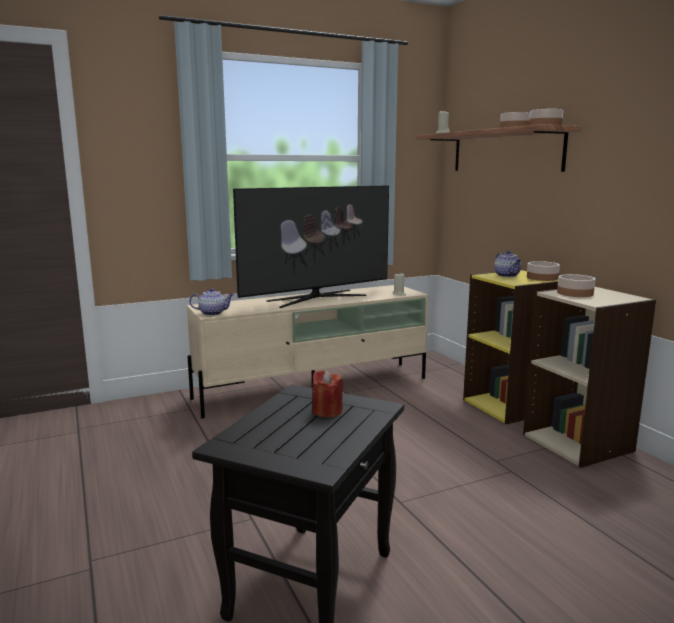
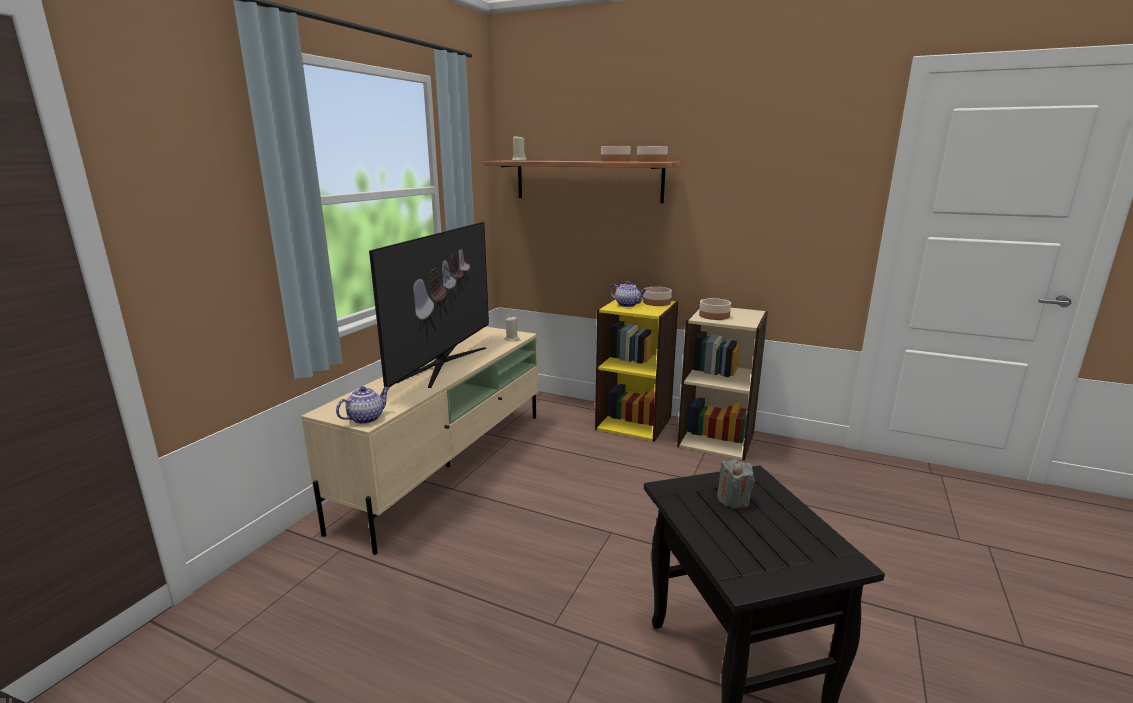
camera: 40 degrees left, 5 degrees up
(327, 411) = (733, 500): red candle -> grey candle

